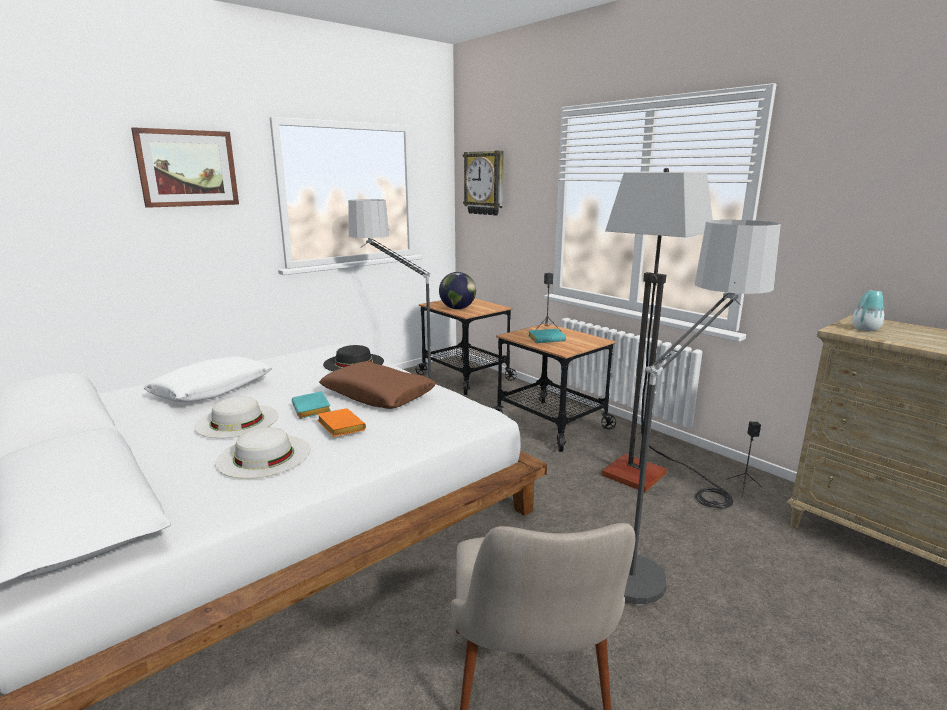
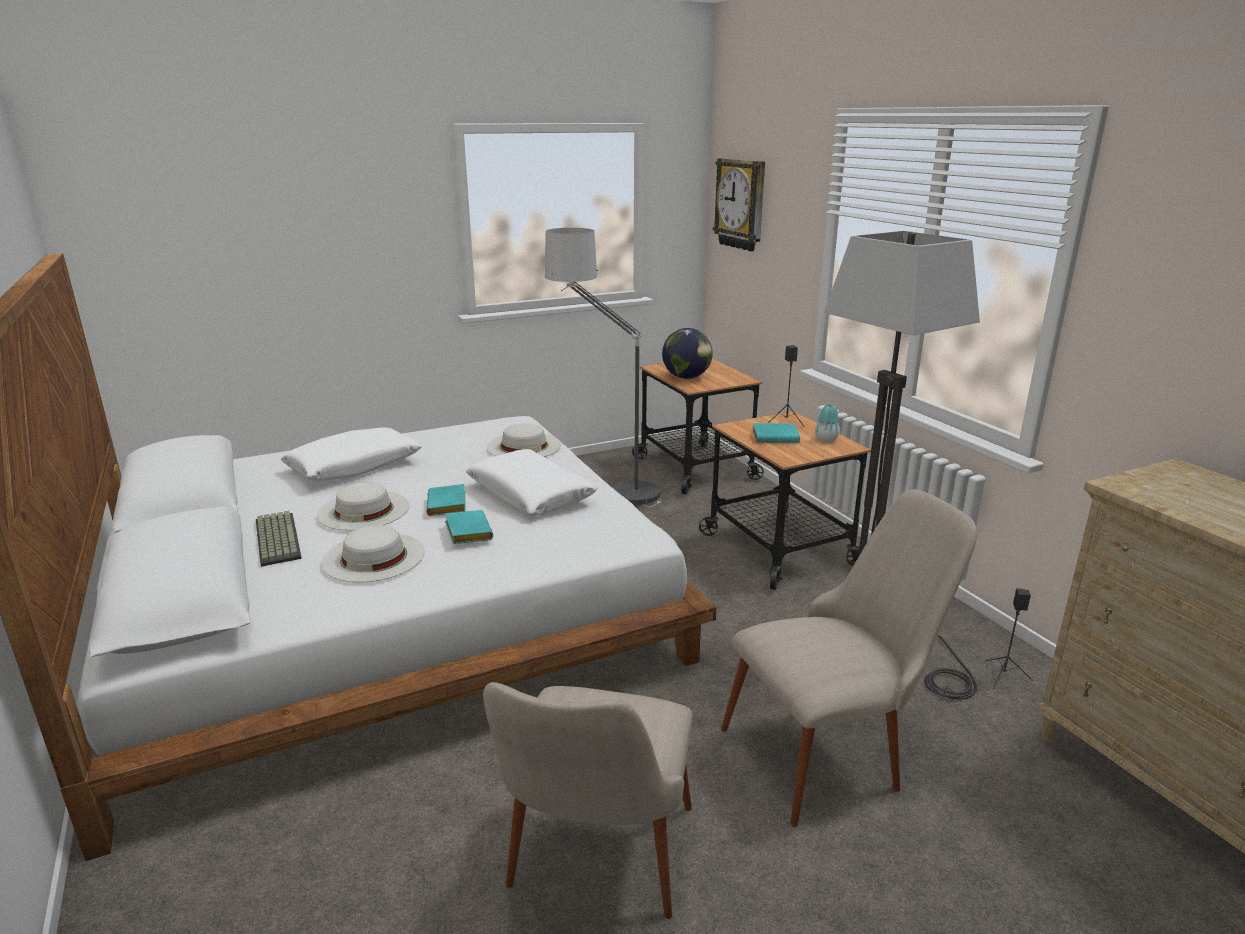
camera: 15 degrees right, 5 degrees up
(160, 453) = (275, 539): none -> keyboard
(187, 168) = (352, 193): picture -> none
(339, 426) = (466, 531): orange book -> turquoise book
(354, 363) = (524, 446): black hat -> white hat
(378, 395) = (531, 494): brown pillow -> white pillow
(661, 559) = (832, 750): floor lamp -> beige chair
(865, 329) = (1161, 487): vase -> vase (826, 439)

